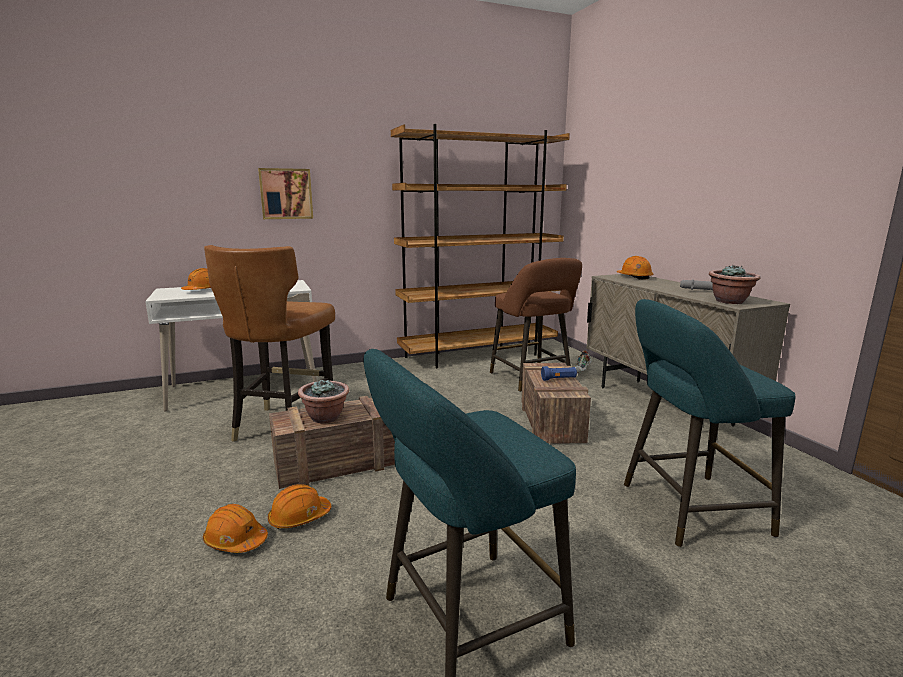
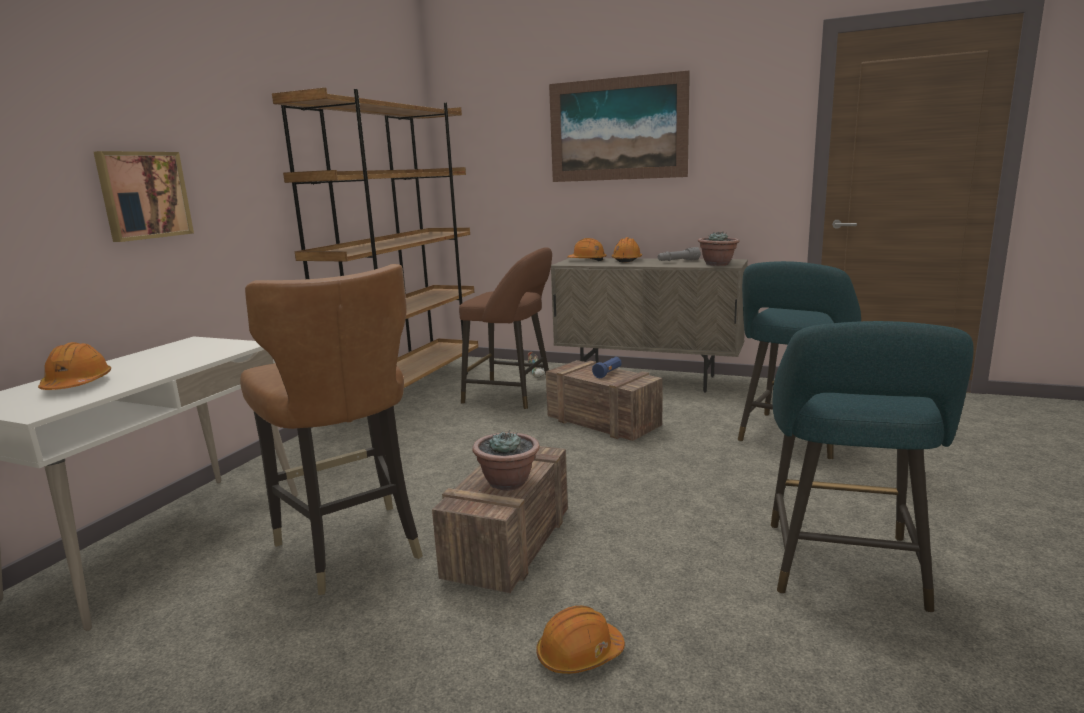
camera: 45 degrees left, 0 degrees up
(299, 517) = (587, 599): orange hard hat -> orange hard hat (627, 260)
(688, 150) = (617, 129): none -> picture

